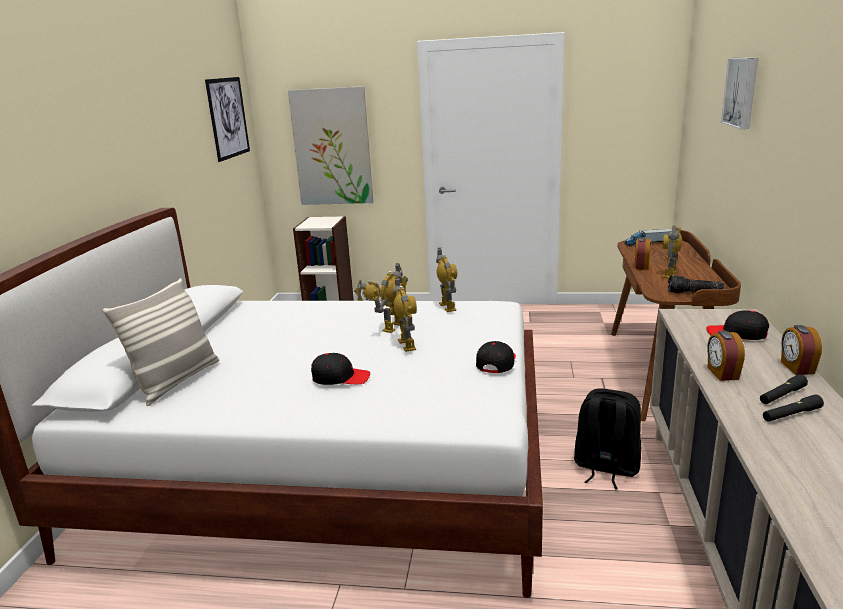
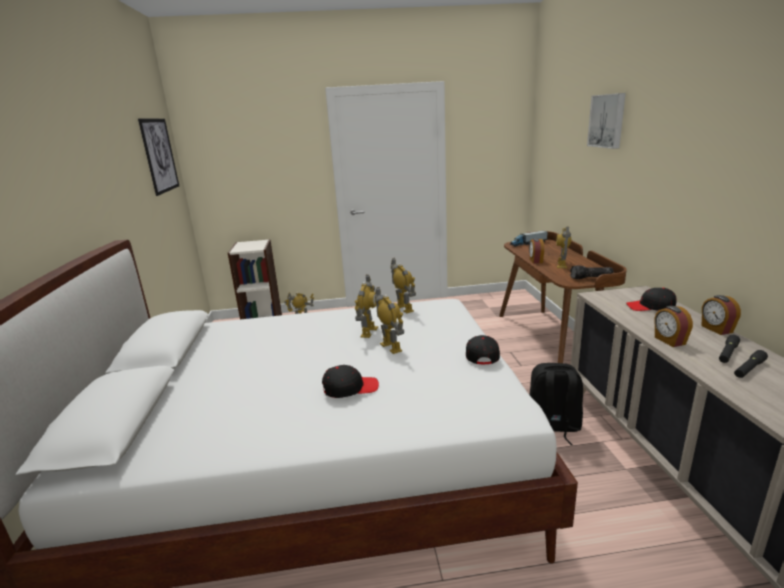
camera: 15 degrees left, 0 degrees up
(176, 381) = (177, 415): pillow -> none
(332, 147) = (254, 180): picture -> none

